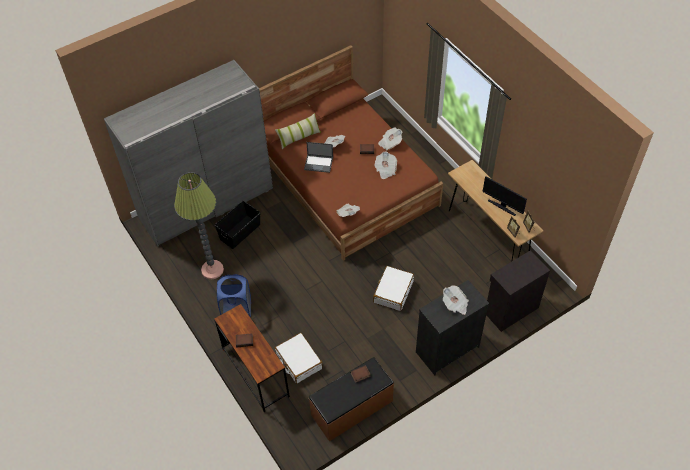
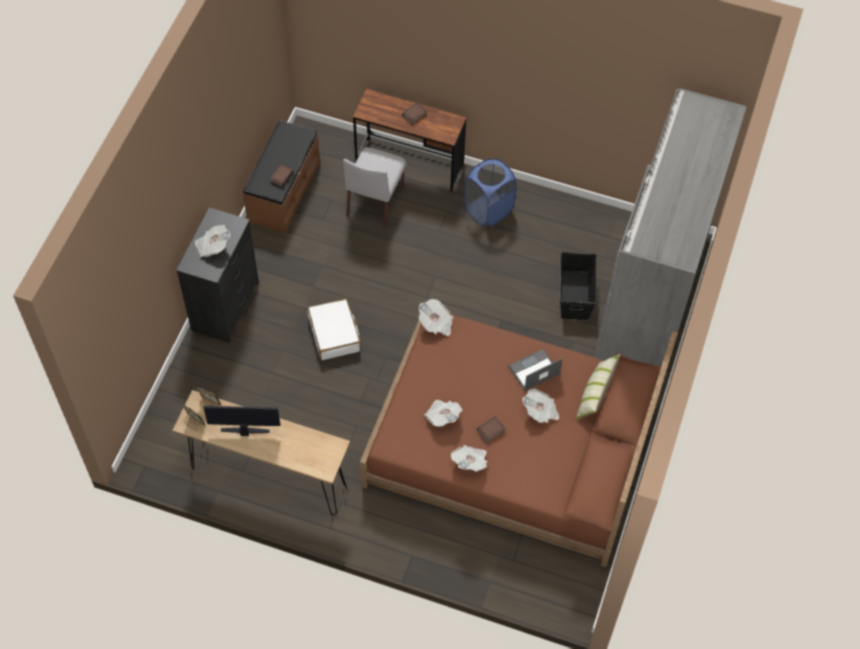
camera: 140 degrees right, 5 degrees up
(212, 270) = (559, 234): floor lamp -> none
(299, 361) = (375, 201): white suitcase -> grey chair
(510, 310) = (181, 397): black cabinet -> none

